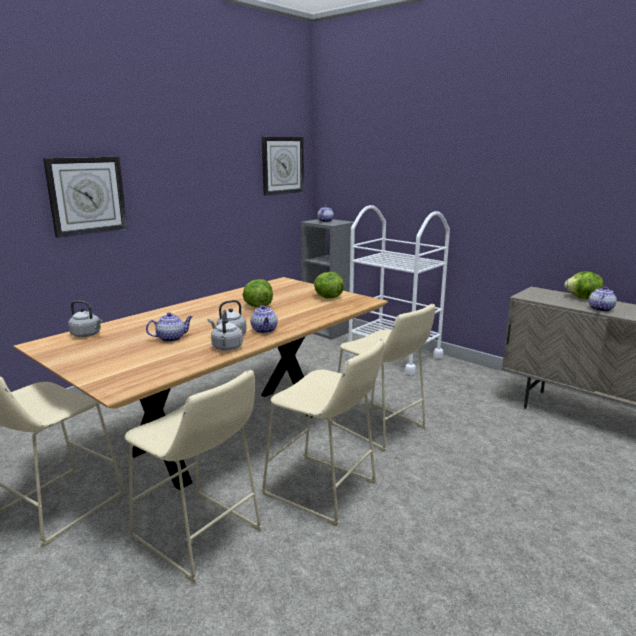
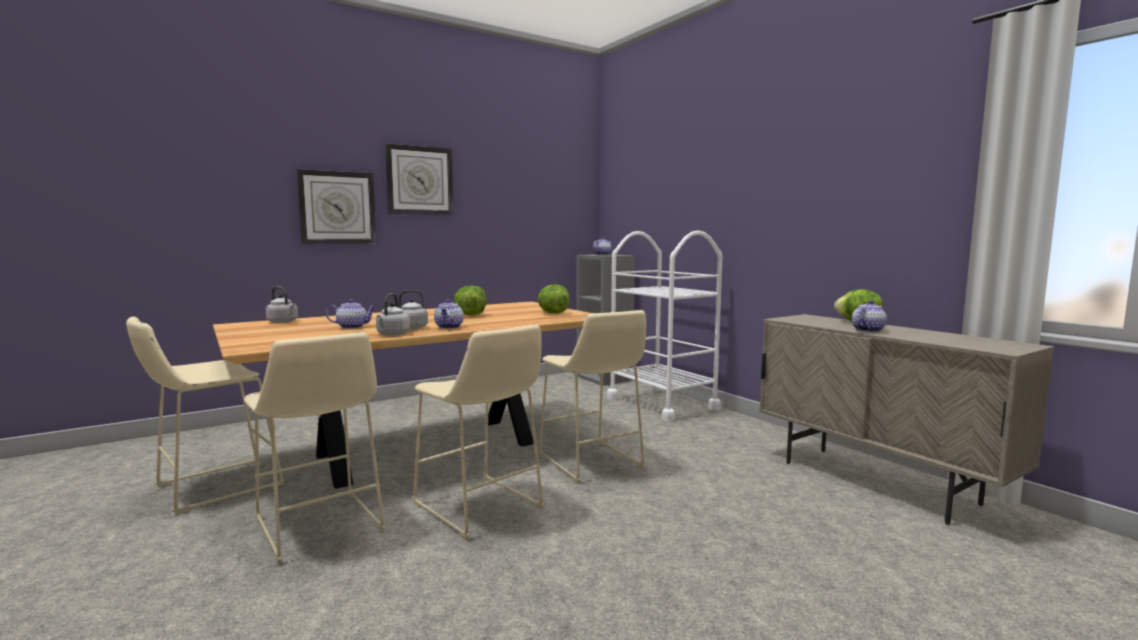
camera: 15 degrees right, 10 degrees down
(282, 165) = (561, 197): wall clock -> wall clock (419, 180)

